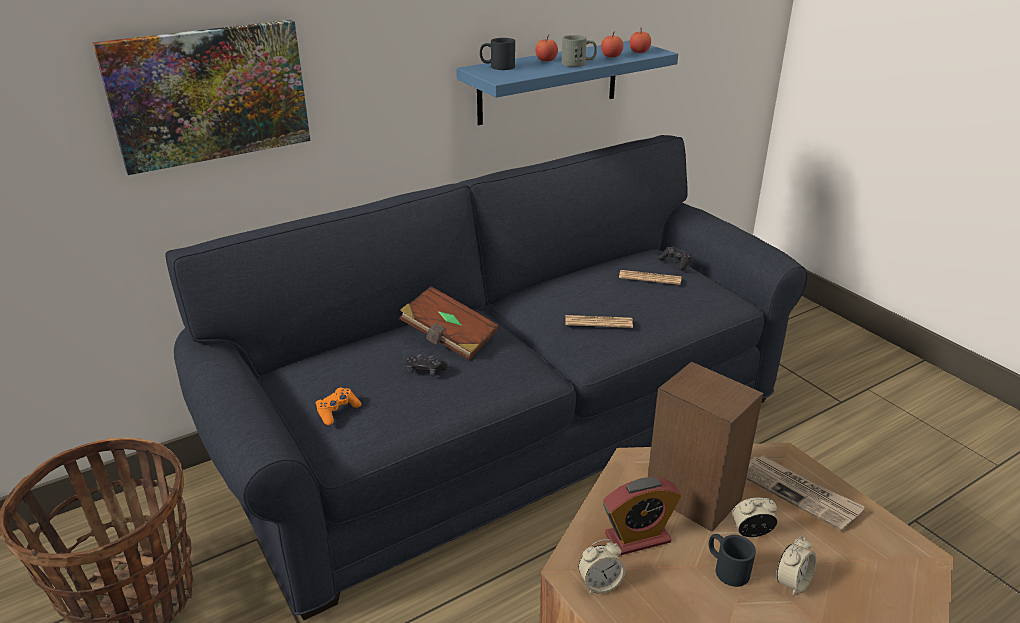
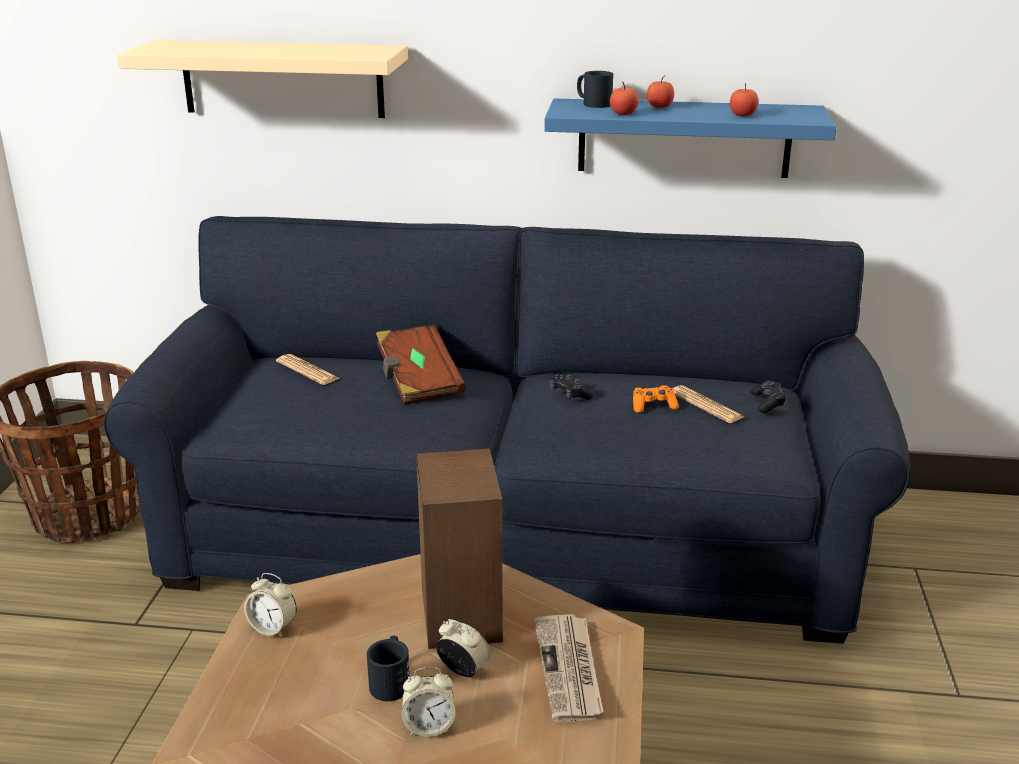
camera: 40 degrees right, 5 degrees down
(209, 94) = (282, 79): picture -> beige shelf
(337, 411) = (248, 398): orange game controller -> orange game controller (653, 406)
(425, 371) = (355, 397): black game controller -> black game controller (569, 394)
(578, 63) = (684, 115): grey mug -> none
(598, 322) = (576, 422): newspaper -> newspaper (307, 370)
(637, 538) = (357, 616): alarm clock -> none
(639, 52) = (790, 116): apple -> apple (623, 113)

